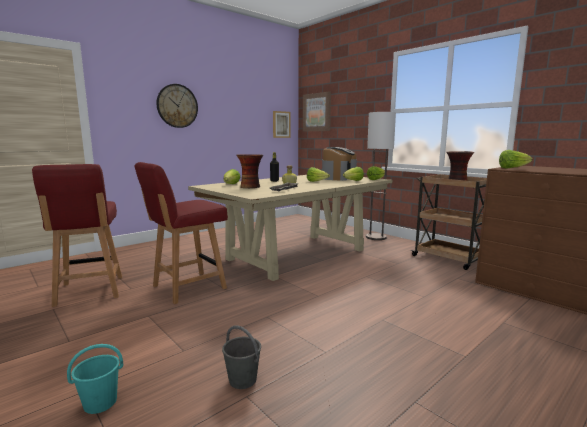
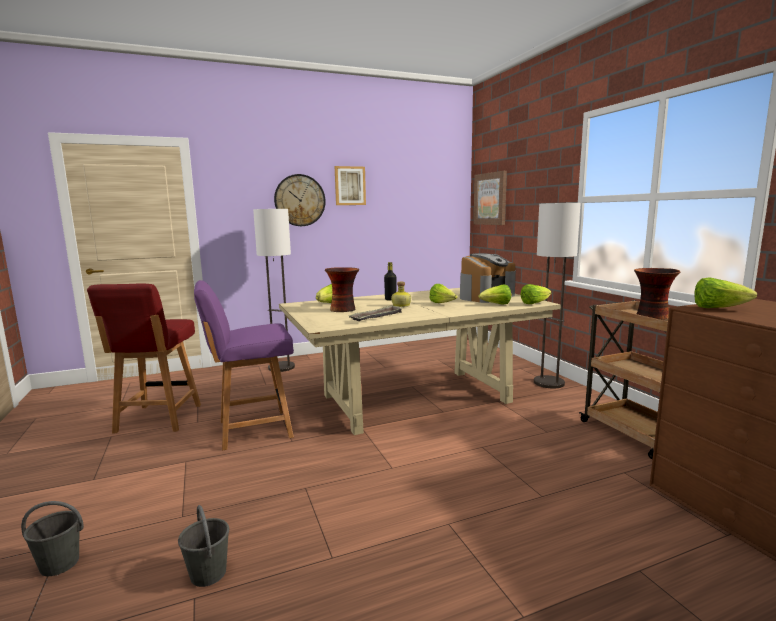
camera: 20 degrees right, 0 degrees up
(101, 402) = (60, 564): turquoise bucket -> grey bucket
(171, 245) = (281, 367): none -> floor lamp
(187, 287) = (253, 429): red chair -> purple chair
(281, 124) = (443, 216): picture -> picture (350, 186)

